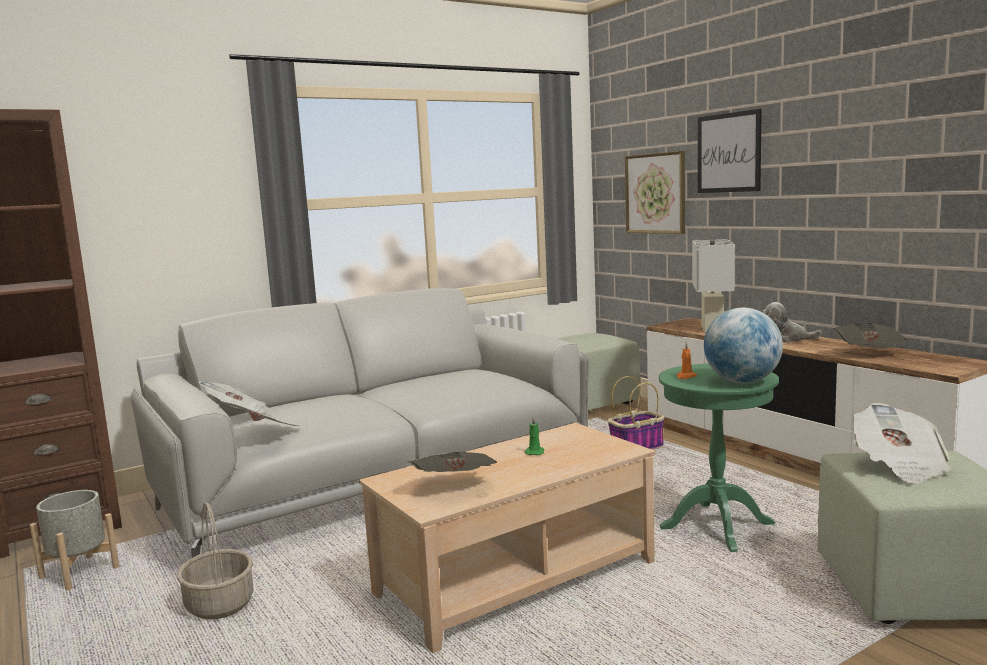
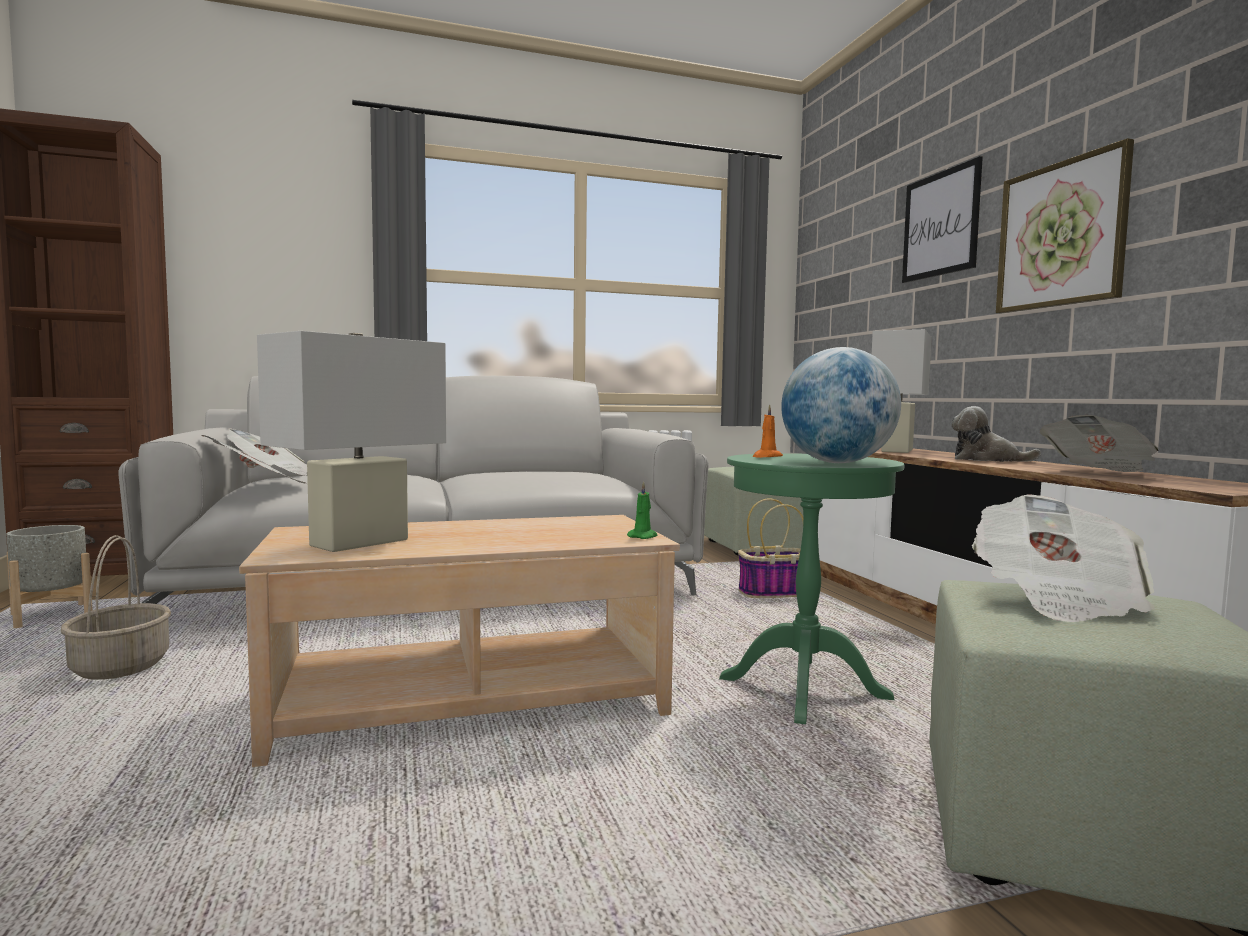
camera: 15 degrees right, 5 degrees down
(455, 486) = (360, 543): newspaper -> white table lamp
(535, 452) = (520, 529): green candle -> green candle (643, 536)
(655, 193) = (857, 292): picture -> picture (1061, 235)

